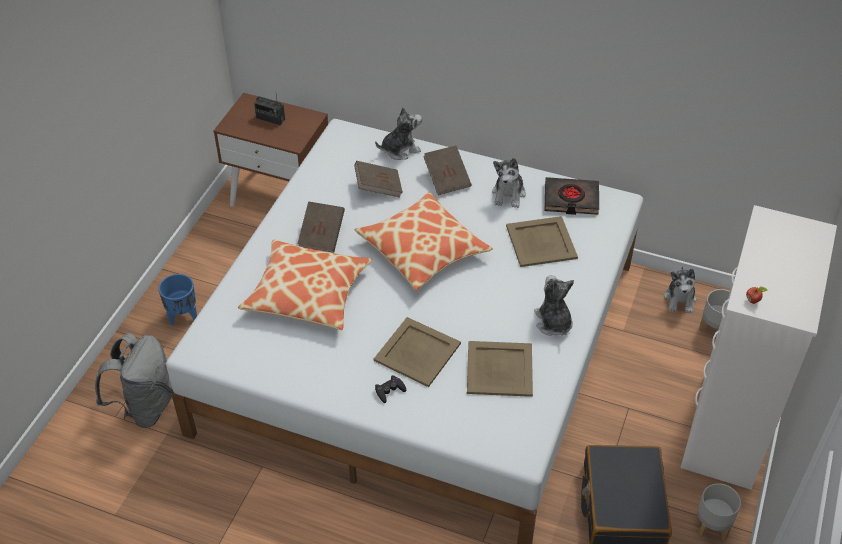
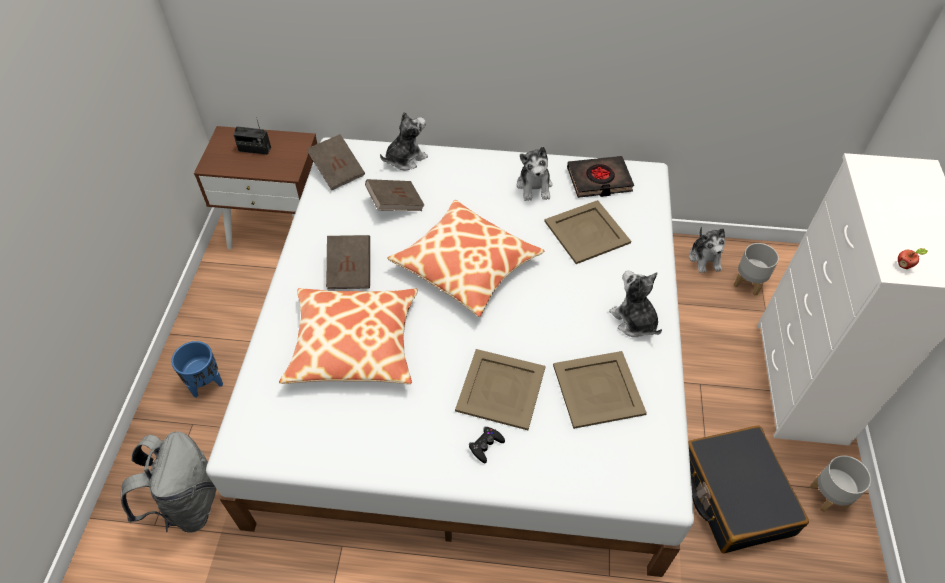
camera: 15 degrees left, 5 degrees up
(447, 179) = (465, 181): brown book -> brown book (338, 171)

